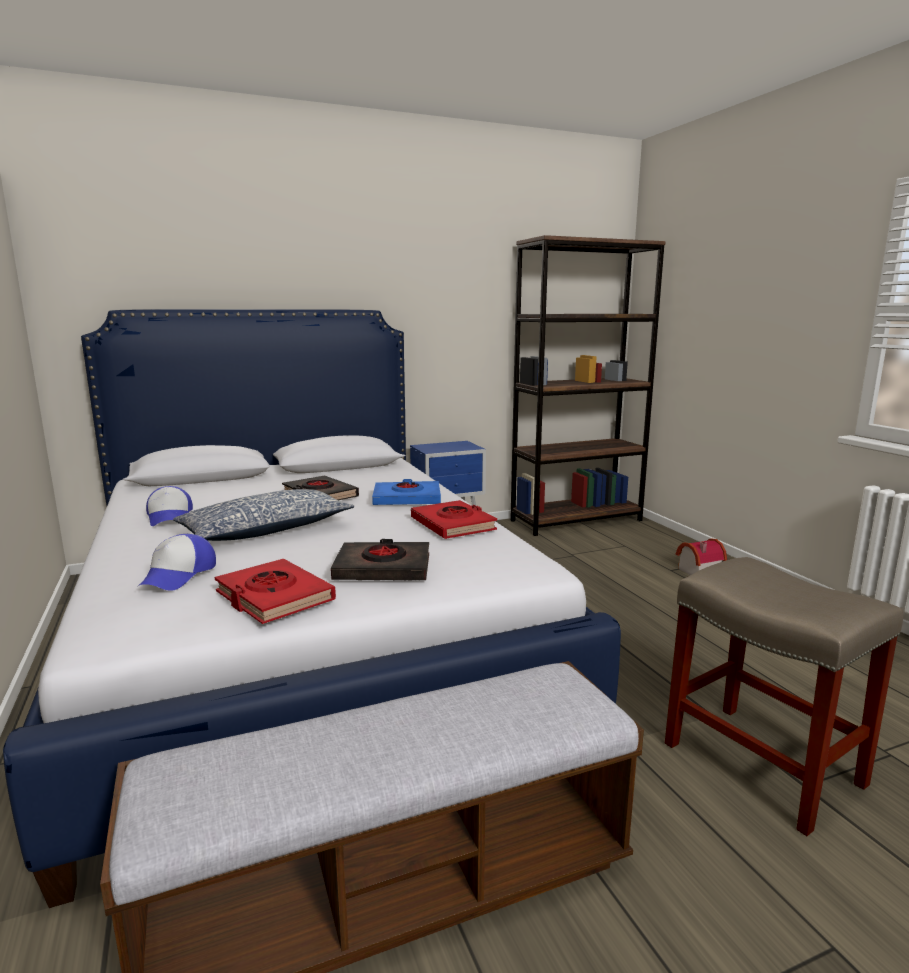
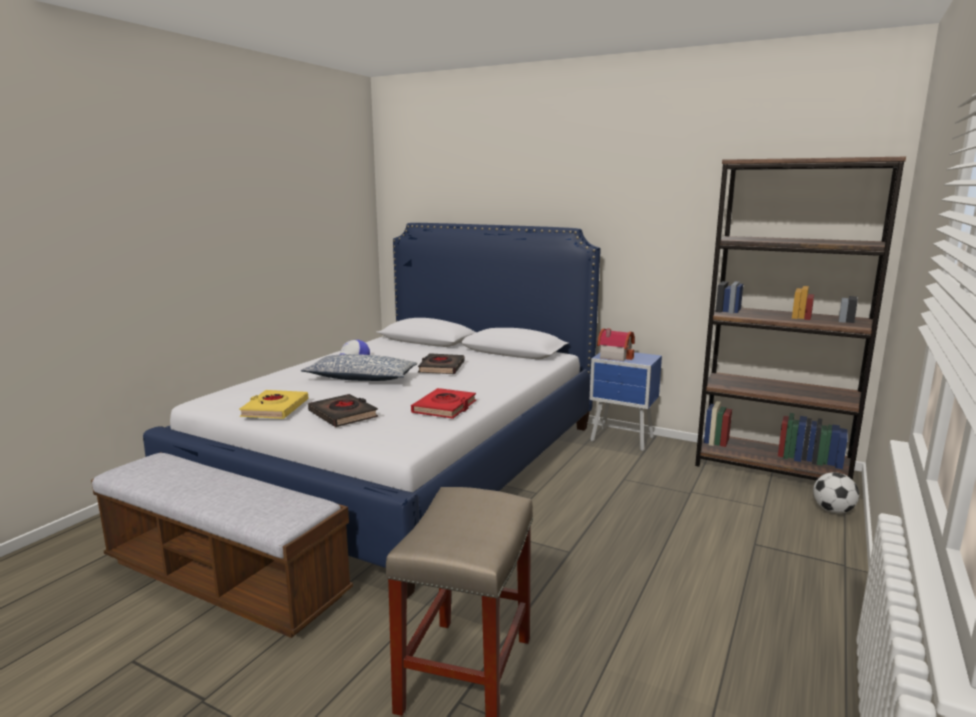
camera: 50 degrees right, 0 degrees up
(178, 575) = (275, 386): cap -> none
(274, 597) = (275, 409): red book -> yellow book
(407, 499) = (475, 384): blue book -> none
(655, 533) = (832, 511): none -> football
(696, 571) = (781, 557): toy house -> toy house (615, 356)

